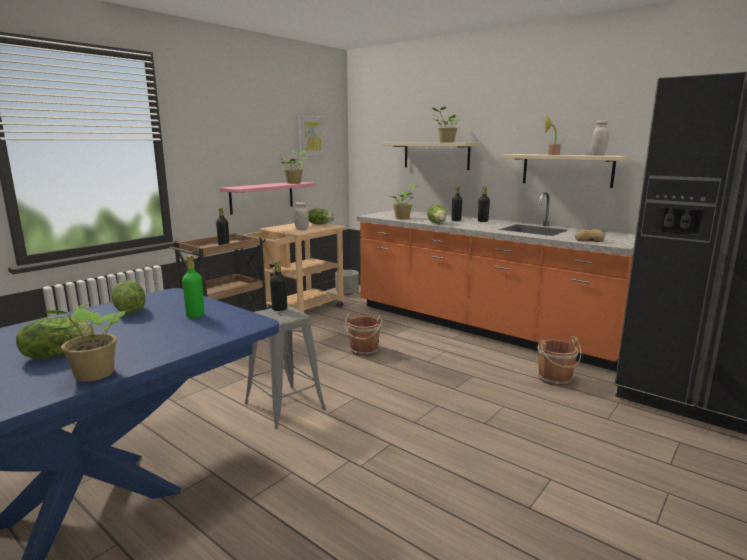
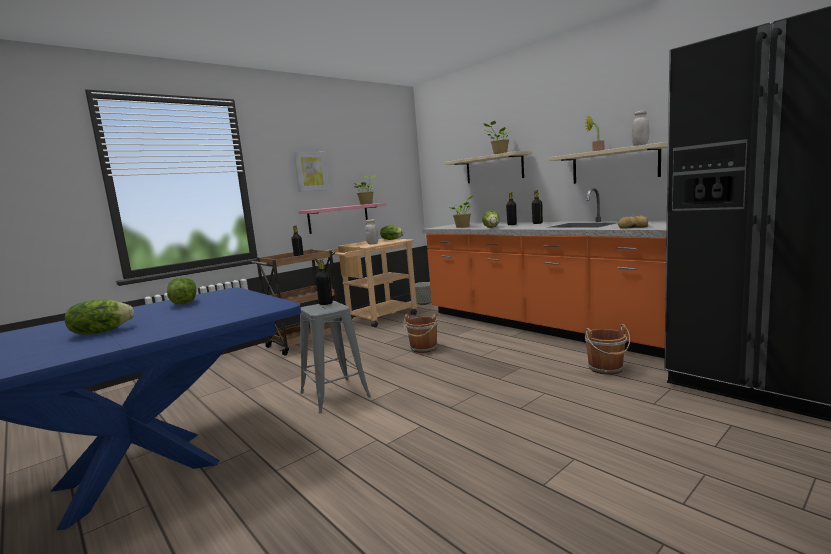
camera: 10 degrees right, 5 degrees down
(92, 375) = (114, 344): potted plant -> none
(195, 315) = (233, 303): green bottle -> none
(311, 136) = (383, 163): picture -> picture (311, 171)

